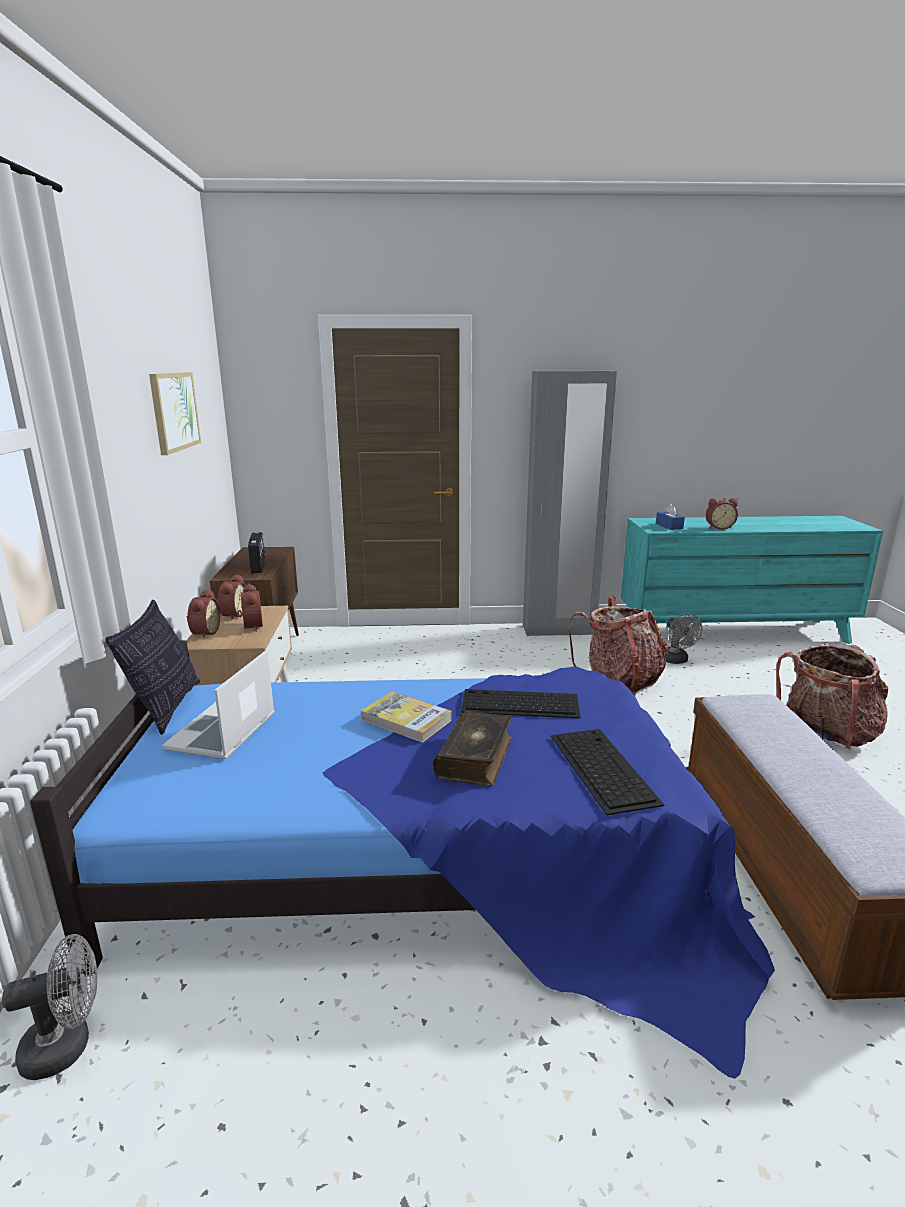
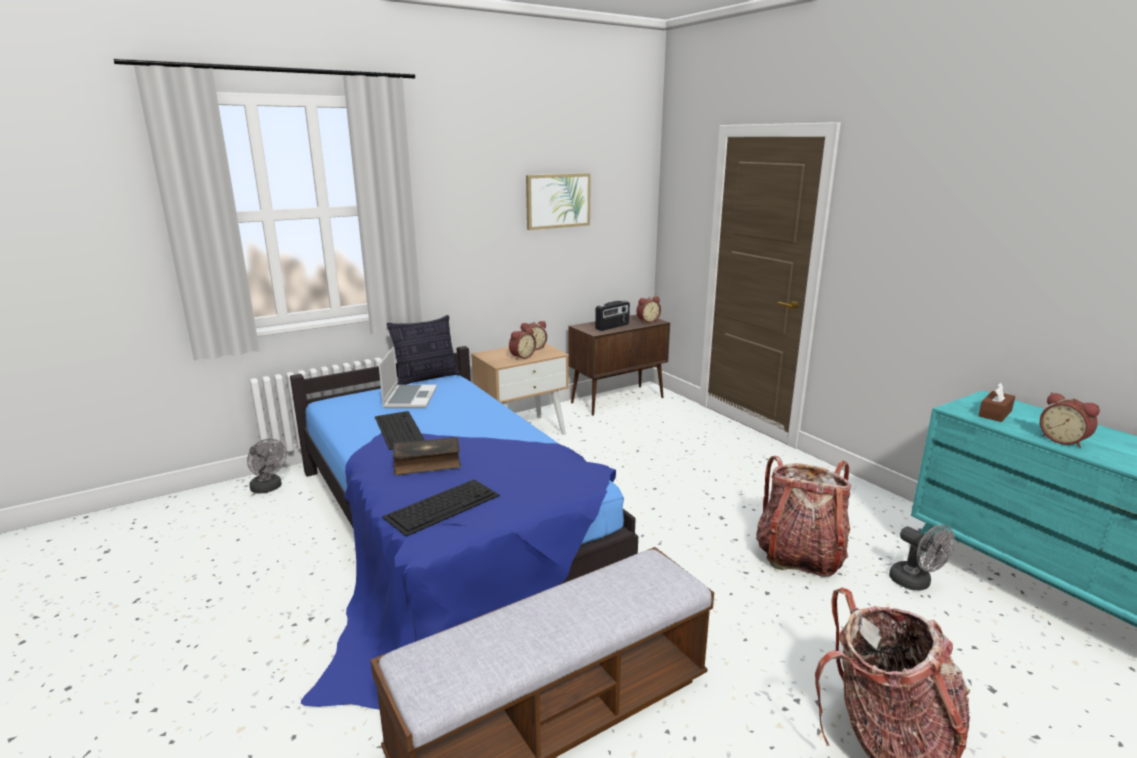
camera: 60 degrees right, 0 degrees up
(204, 633) = (498, 351): alarm clock -> alarm clock (647, 321)
(222, 733) = (409, 398): laptop -> laptop turned 105 degrees clockwise
(406, 720) = (462, 434): book -> none
(519, 703) = (517, 461): keyboard -> keyboard (399, 429)
(559, 630) = (864, 494): grey wardrobe -> none
(669, 526) = (995, 413): blue tissue box -> brown tissue box
(676, 660) = (916, 583): grey fan -> grey fan turned 75 degrees counterclockwise

